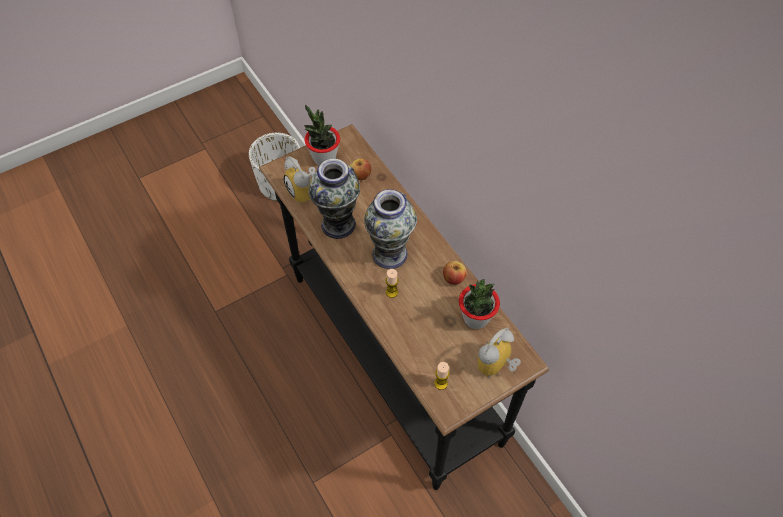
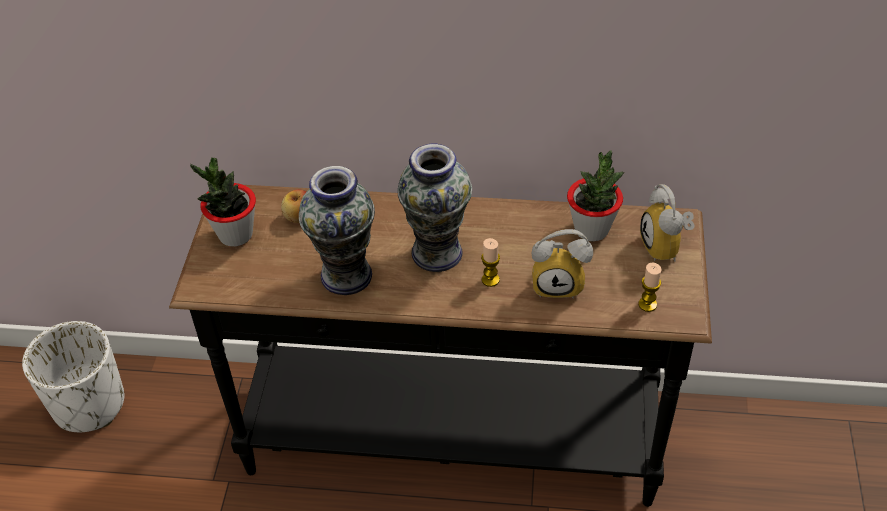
camera: 50 degrees left, 10 degrees down
(305, 192) = (264, 280): alarm clock -> alarm clock (559, 284)
(453, 278) = (523, 218): apple -> none

